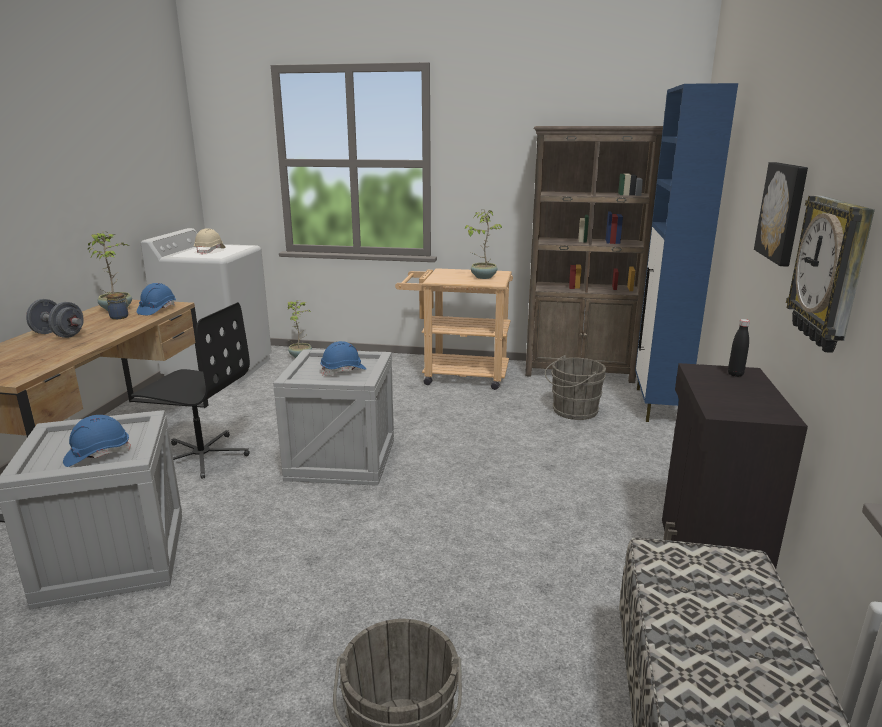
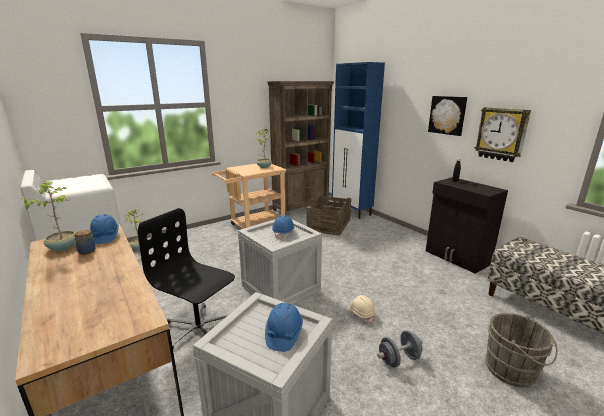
camera: 45 degrees left, 0 degrees up
(59, 335) = (71, 281): grey dumbbell -> grey dumbbell (399, 359)
(202, 456) = (198, 328): black office chair -> black office chair turned 120 degrees counterclockwise
(210, 251) = (77, 184): beige hard hat -> beige hard hat (361, 314)
(572, 411) = (329, 224): grey bucket -> crate

